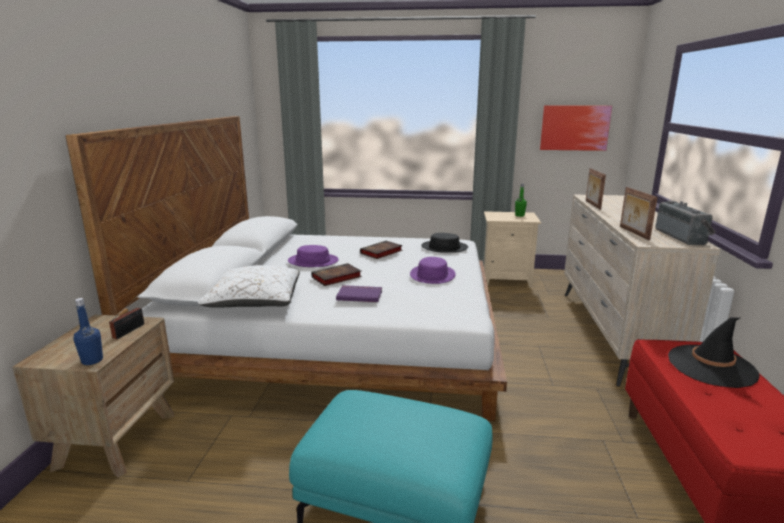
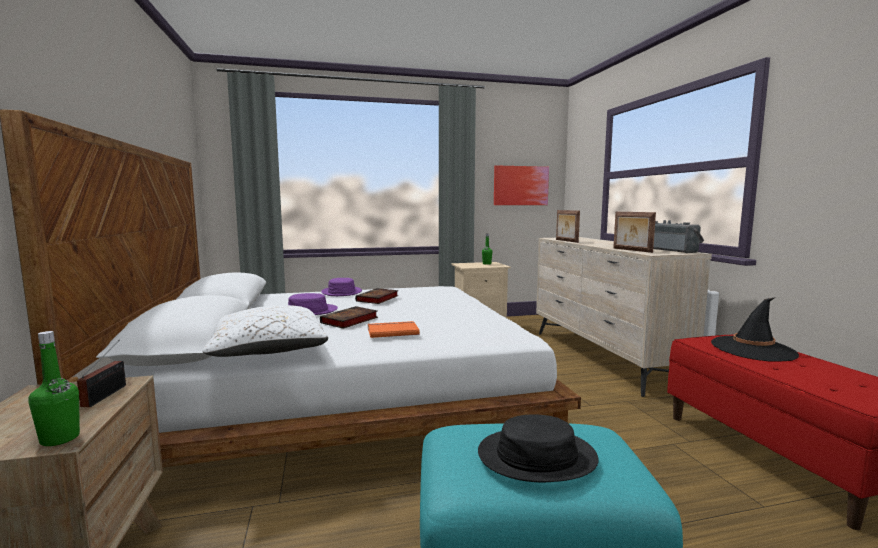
camera: 20 degrees left, 10 degrees down
(92, 360) = (60, 439): blue bottle -> green bottle
(359, 295) = (392, 331): purple book -> orange book
(432, 275) = (449, 311): purple hat -> purple hat (341, 292)
(444, 247) = (437, 291): black hat -> black hat (536, 456)

